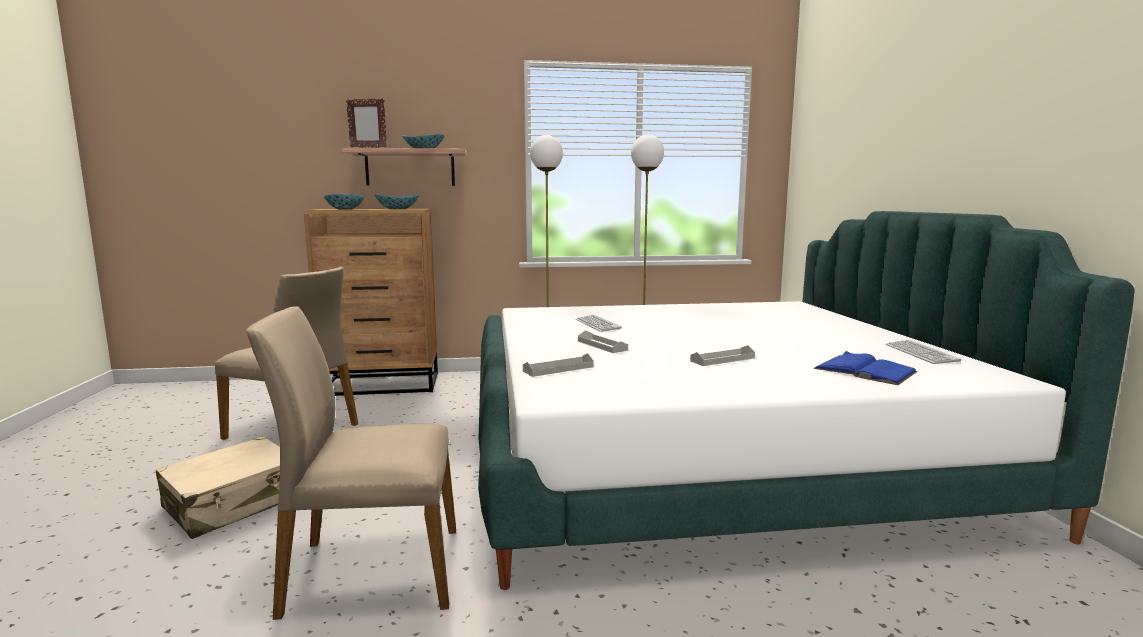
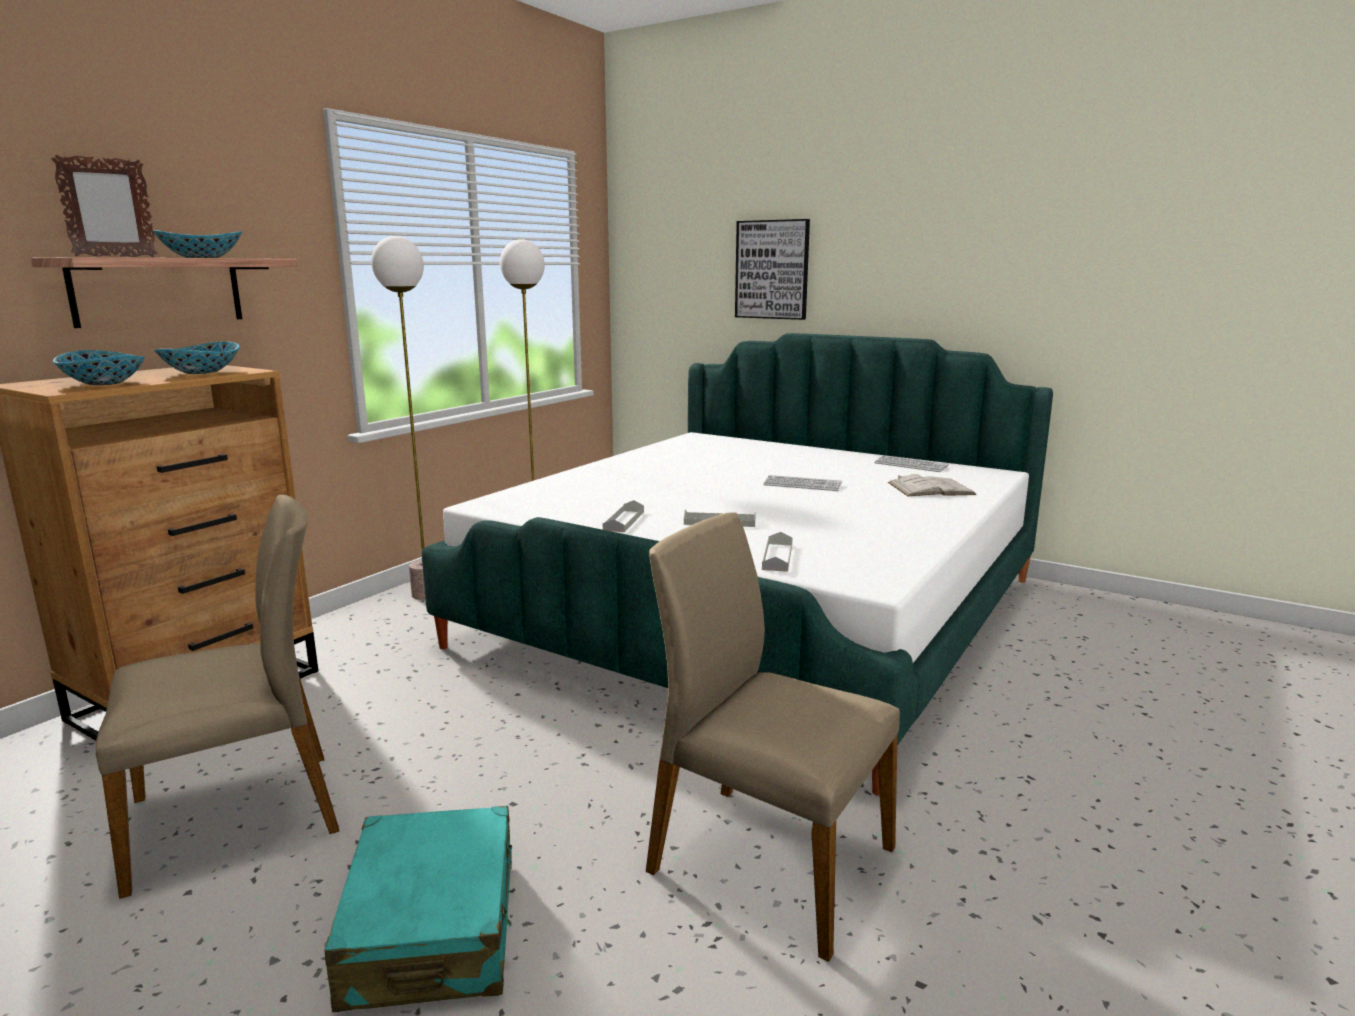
camera: 50 degrees left, 5 degrees up
(234, 503) = (432, 930): beige suitcase -> turquoise suitcase
(371, 571) = (768, 860): beige chair -> beige chair turned 90 degrees clockwise
(597, 324) = (629, 501): keyboard -> keyboard (802, 485)
(722, 359) = (840, 507): grey tray -> grey tray (624, 521)
(864, 370) = (930, 488): blue book -> white book
(883, 150) = (772, 270): none -> picture

